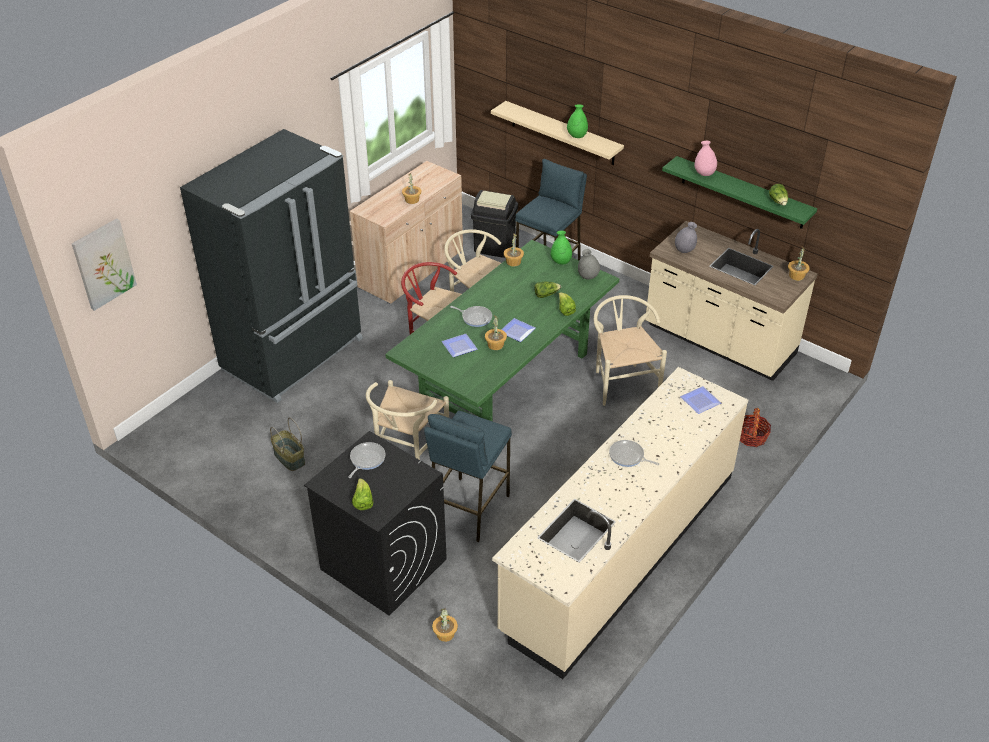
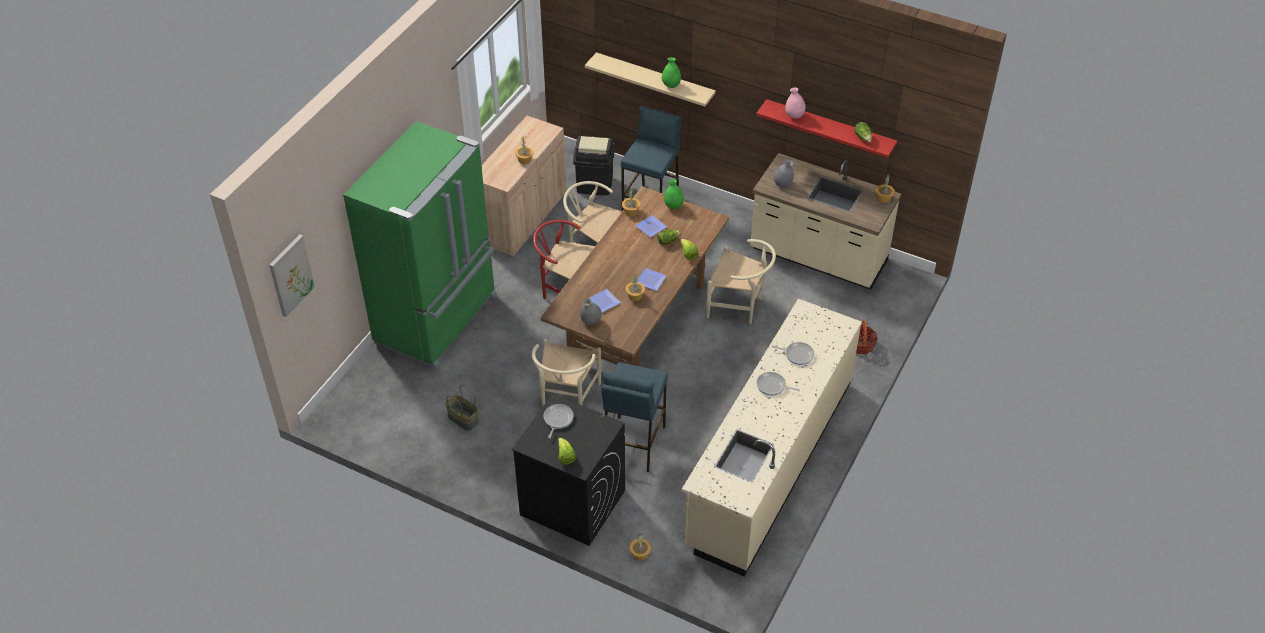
camera: 10 degrees left, 5 degrees up
(295, 355) = (438, 319): black fridge -> green fridge
(475, 317) = (610, 271): frying pan -> frying pan (797, 354)
(506, 380) = (637, 319): green dining table -> brown dining table
(588, 277) = (701, 219): grey vase -> grey vase (590, 321)
(622, 380) = (740, 306): beige chair -> beige chair turned 135 degrees clockwise
(700, 400) = (822, 327): plate -> plate (651, 226)
(742, 193) = (829, 129): green shelf -> red shelf

